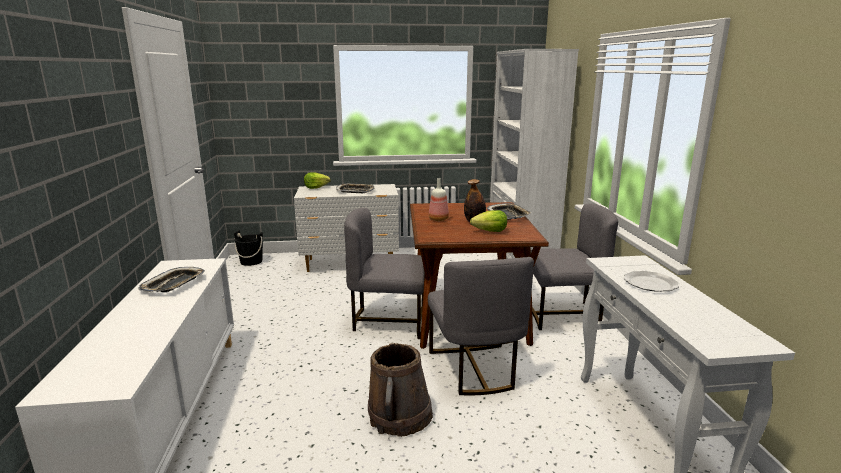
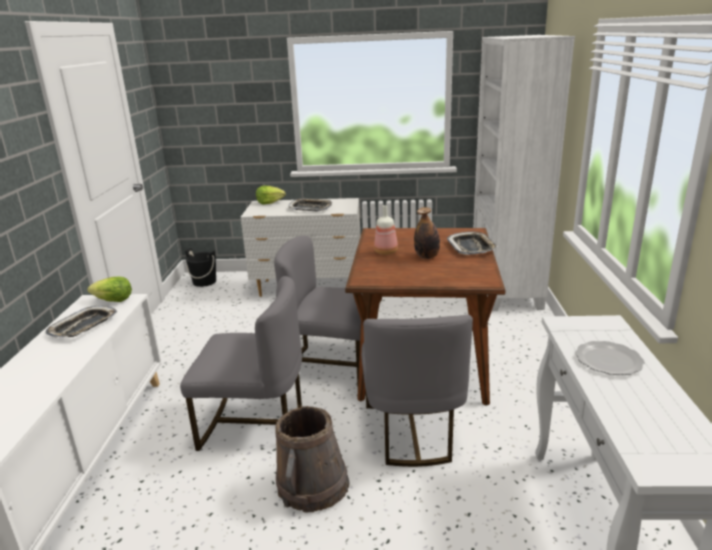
camera: 10 degrees right, 5 degrees up
(490, 231) = (439, 272): lettuce -> lettuce (113, 300)
(562, 313) = (536, 364): grey chair -> grey chair (253, 423)

